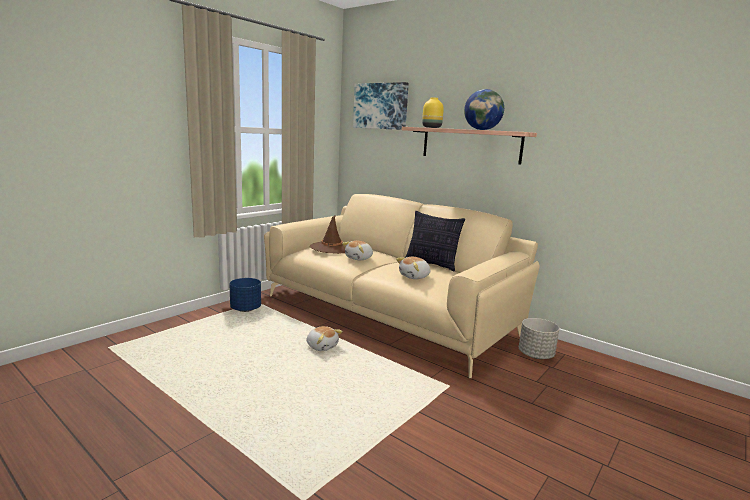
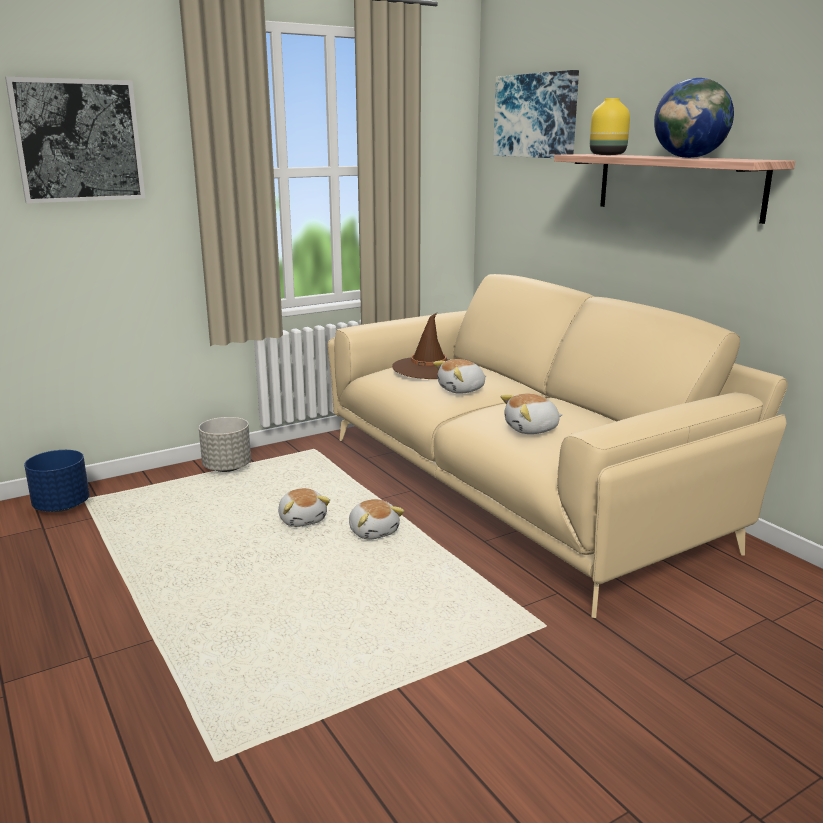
camera: 20 degrees right, 5 degrees up
(108, 98) = (78, 141): none -> picture
(245, 309) = (292, 459): blue planter -> blue planter (62, 506)
(273, 344) = (303, 519): none -> plush toy
(431, 265) = (584, 408): pillow -> none
(535, 355) = (751, 593): grey planter -> grey planter (227, 468)

